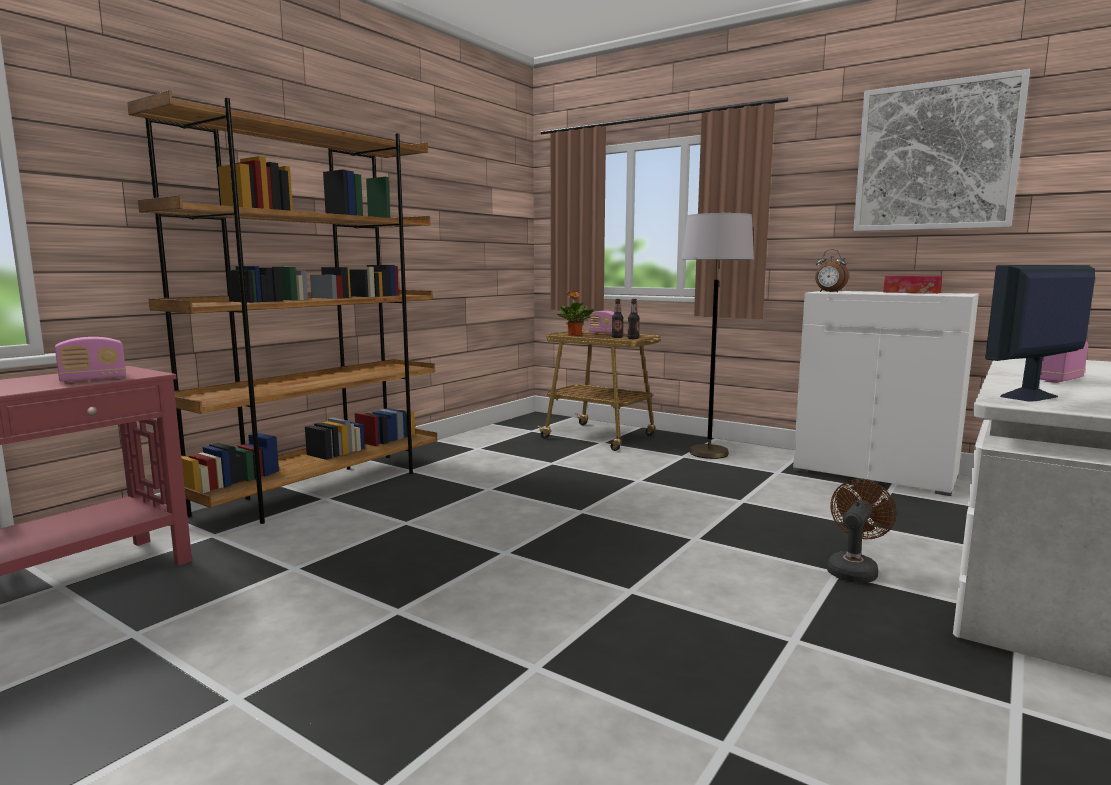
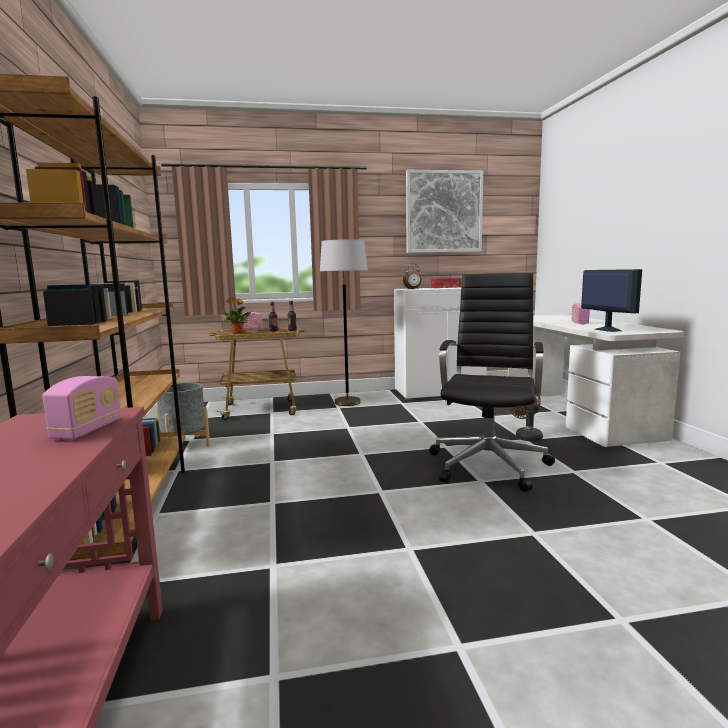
camera: 45 degrees left, 0 degrees up
(463, 451) = (184, 444): none -> grey planter
(694, 578) = (489, 464): none -> black office chair
(1028, 396) = (607, 330): monitor -> monitor turned 150 degrees clockwise

